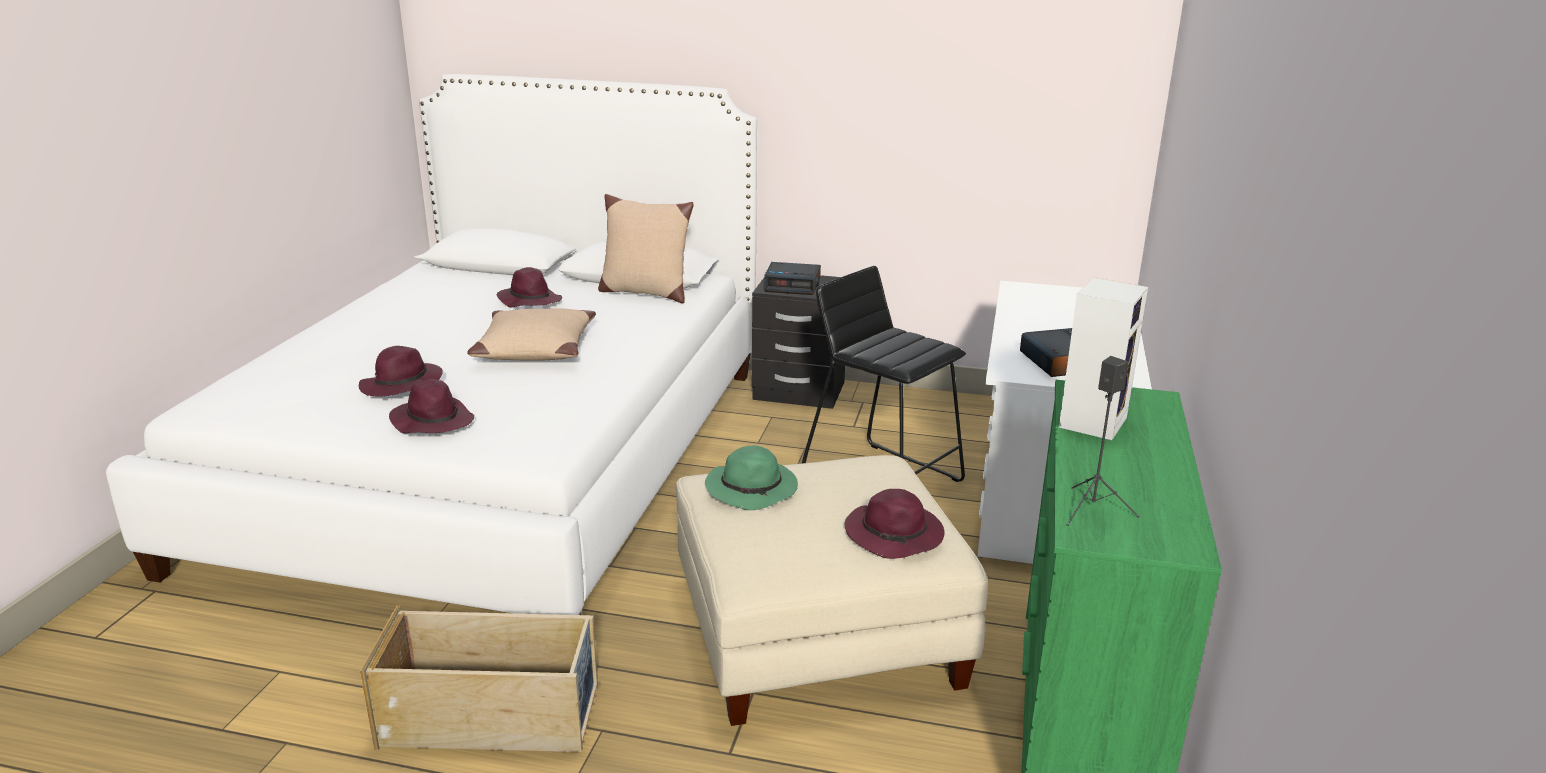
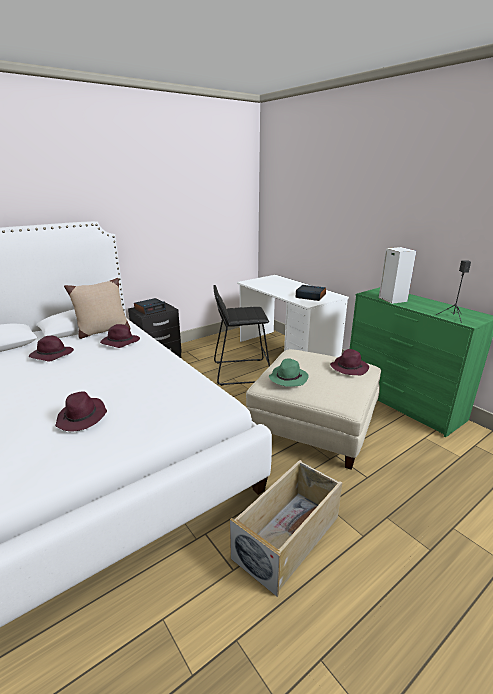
camera: 50 degrees left, 0 degrees up
(432, 421) = (142, 421): purple hat -> purple hat (120, 342)
(534, 349) = (109, 371): beige pillow -> none

